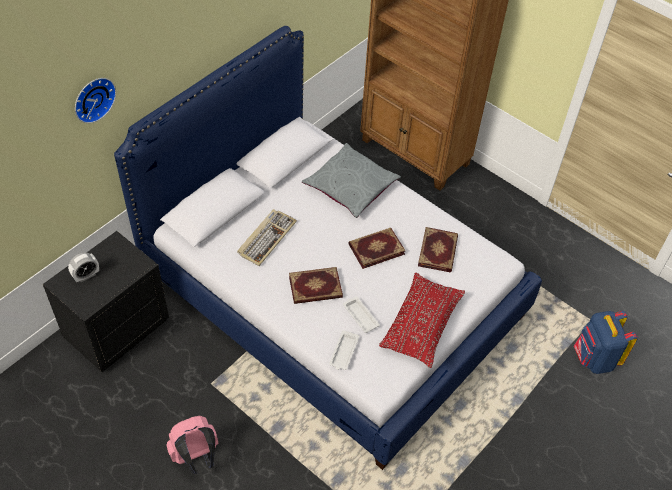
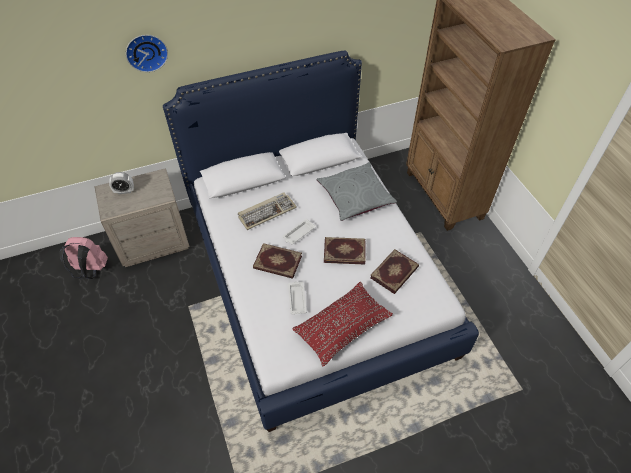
camera: 30 degrees right, 0 degrees up
(116, 329) = (153, 241): black nightstand -> beige nightstand
(196, 457) = (144, 355): pink backpack -> pink backpack (90, 270)
(343, 352) = (265, 322): white tray -> white tray (298, 233)
(594, 359) = (506, 424): blue backpack -> none

